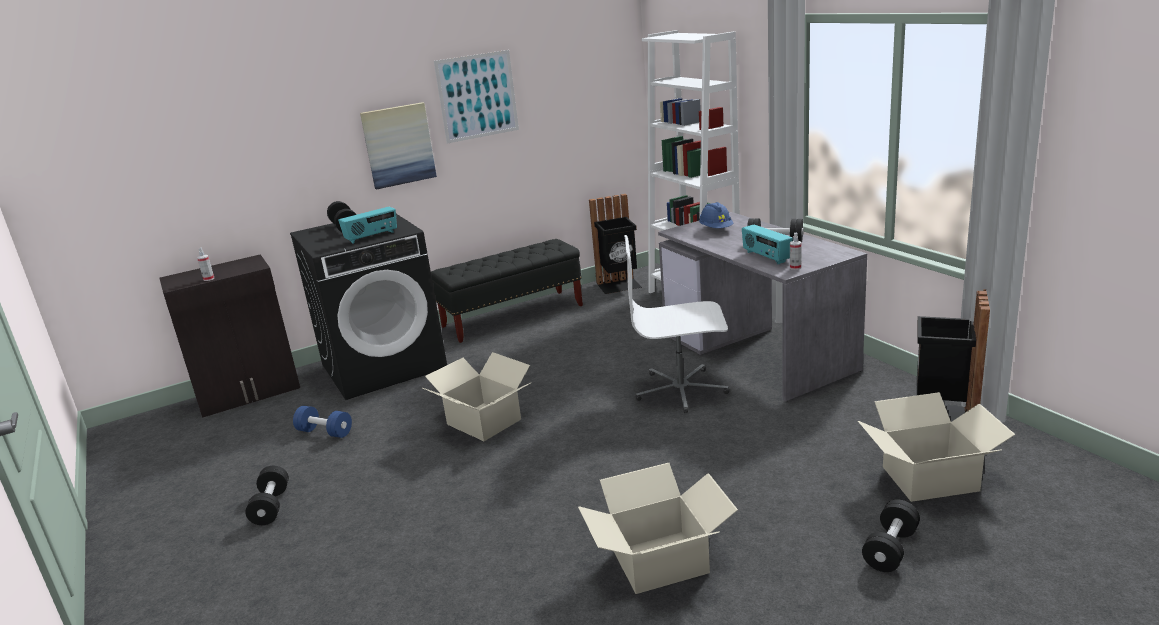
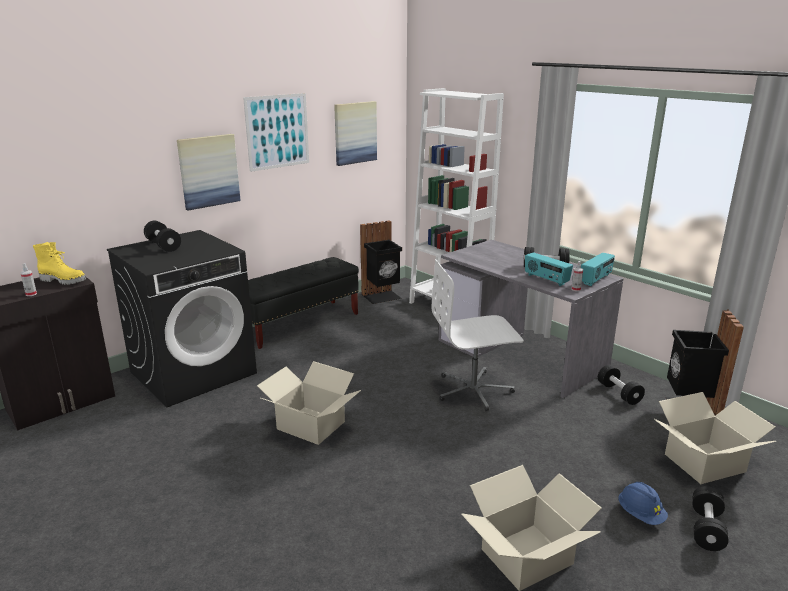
camera: 15 degrees left, 0 degrees up
(243, 265) = (64, 280): none -> yellow boot
(271, 506) = (125, 525): black dumbbell -> black dumbbell (619, 393)
(325, 432) = (156, 441): blue dumbbell -> none
(372, 237) = (196, 255): radio -> radio (596, 279)
(576, 91) = (355, 133): none -> picture
(716, 229) = (489, 254): blue hard hat -> blue hard hat (640, 514)

